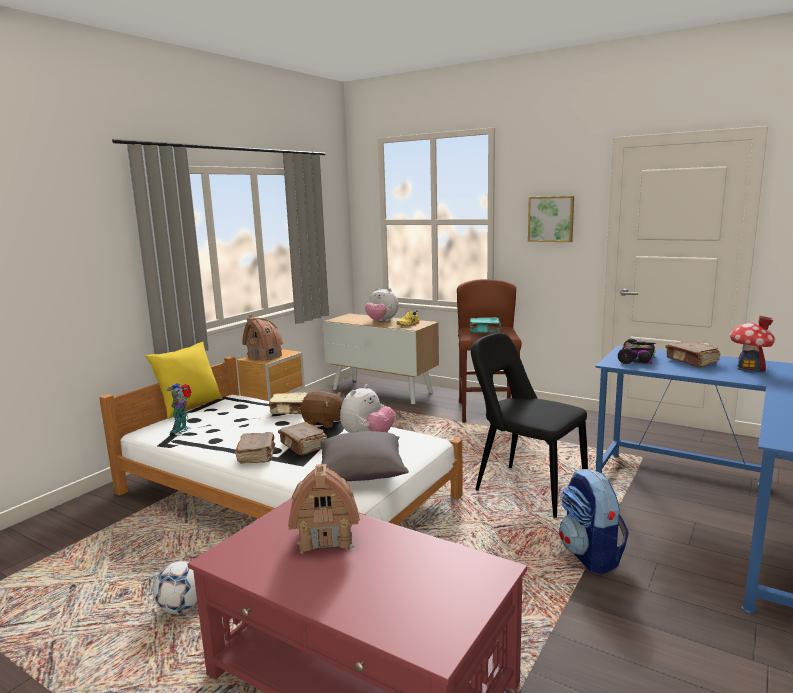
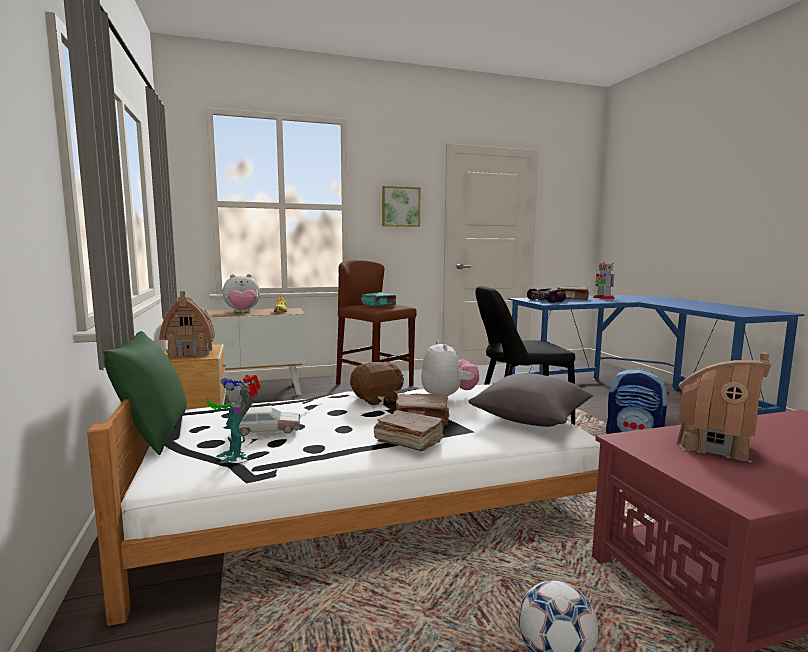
camera: 50 degrees left, 5 degrees down
(189, 407) = (153, 436): yellow pillow -> green pillow
(223, 421) = (266, 429): none -> toy car
(290, 410) = (316, 400): beige book -> none
(748, 368) = (603, 298): toy house -> toy robot

